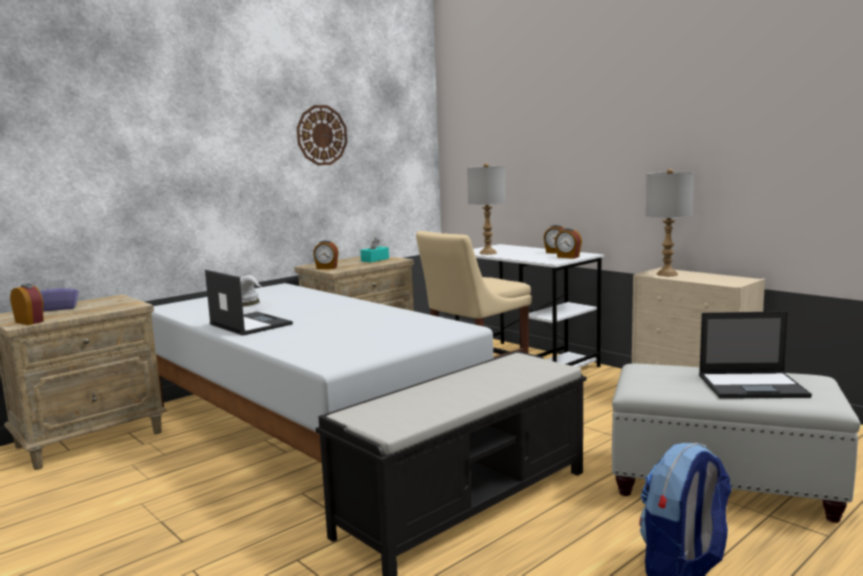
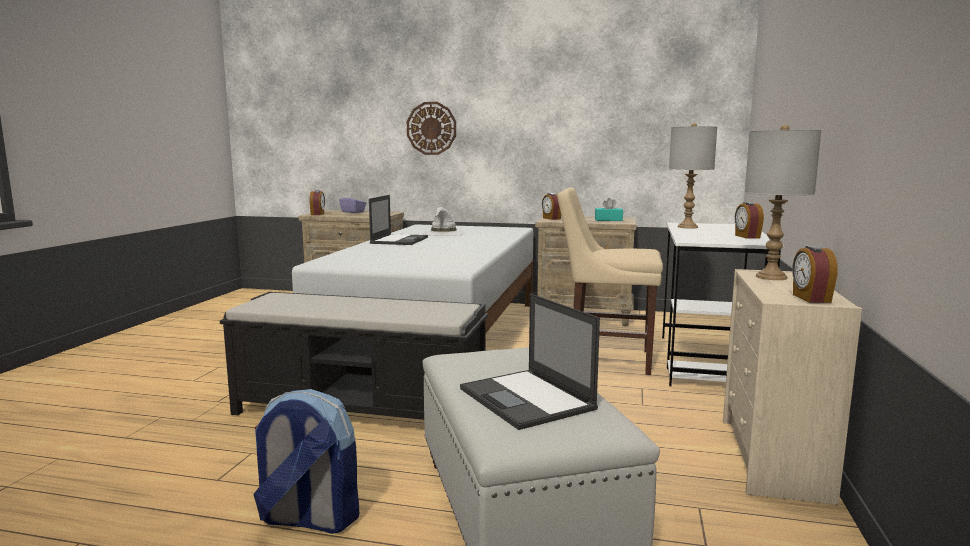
camera: 55 degrees right, 0 degrees up
(321, 135) = (591, 97): wall clock -> wall clock (431, 128)
(568, 257) = (729, 241): alarm clock -> alarm clock (810, 298)

